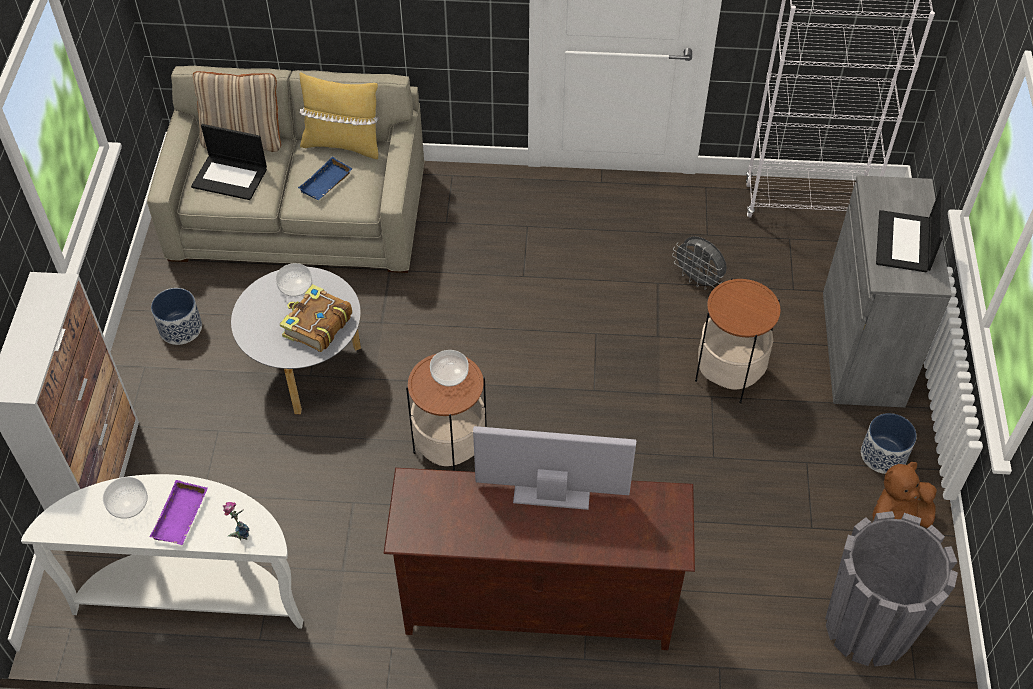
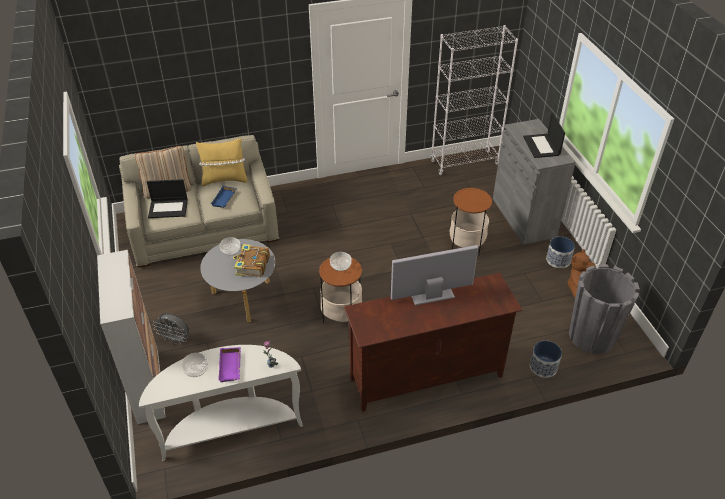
camera: 20 degrees left, 10 degrees down
(180, 328) = (161, 298): planter -> planter (543, 367)
(698, 280) = (430, 207): grey fan -> grey fan (175, 339)

